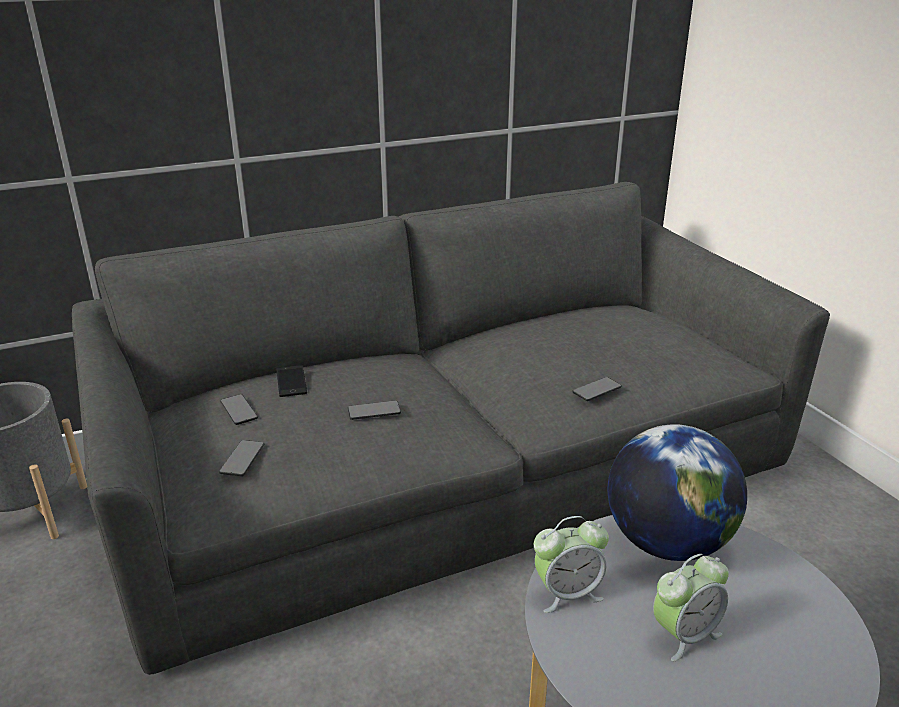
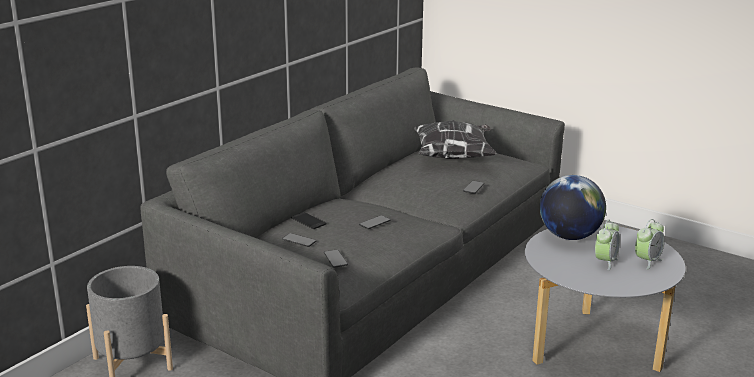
camera: 30 degrees left, 5 degrees down
(567, 593) = (549, 263): alarm clock -> alarm clock (647, 261)
(619, 329) = (454, 156): none -> pillow

